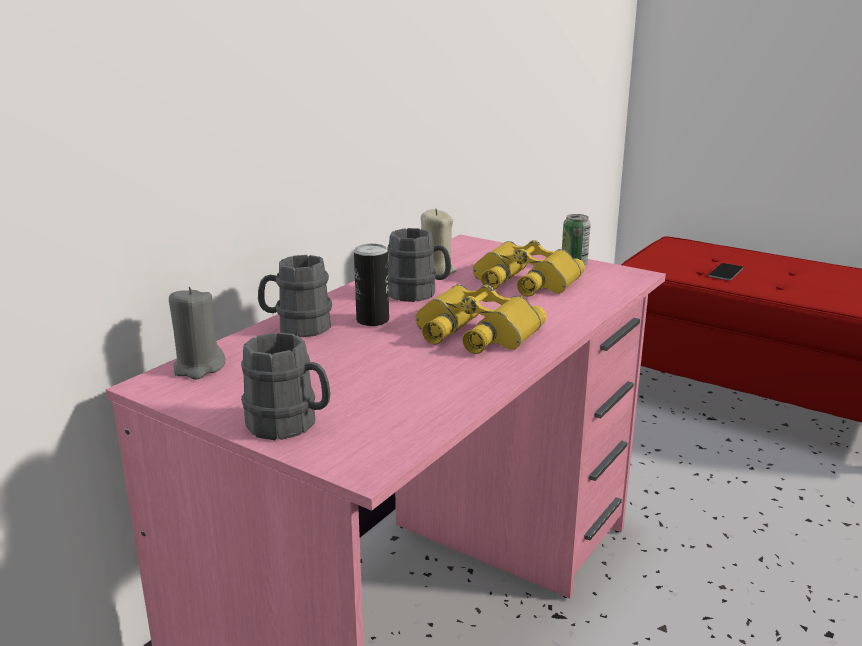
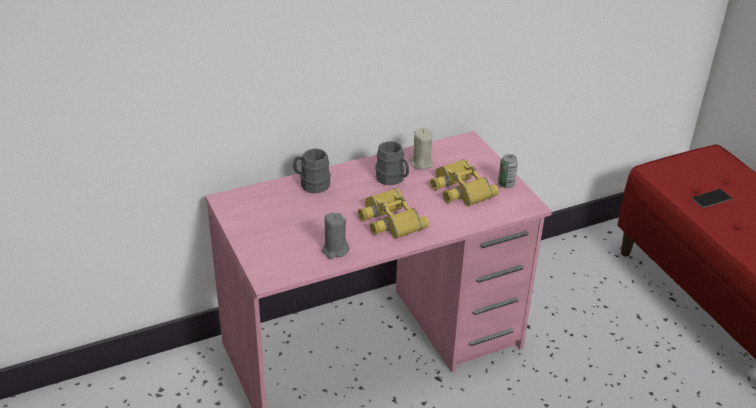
camera: 30 degrees right, 15 degrees up
(198, 368) = (249, 196): grey candle -> grey candle (335, 250)
(289, 425) = (258, 246): grey mug -> none
(372, 320) = (350, 192): can -> none

